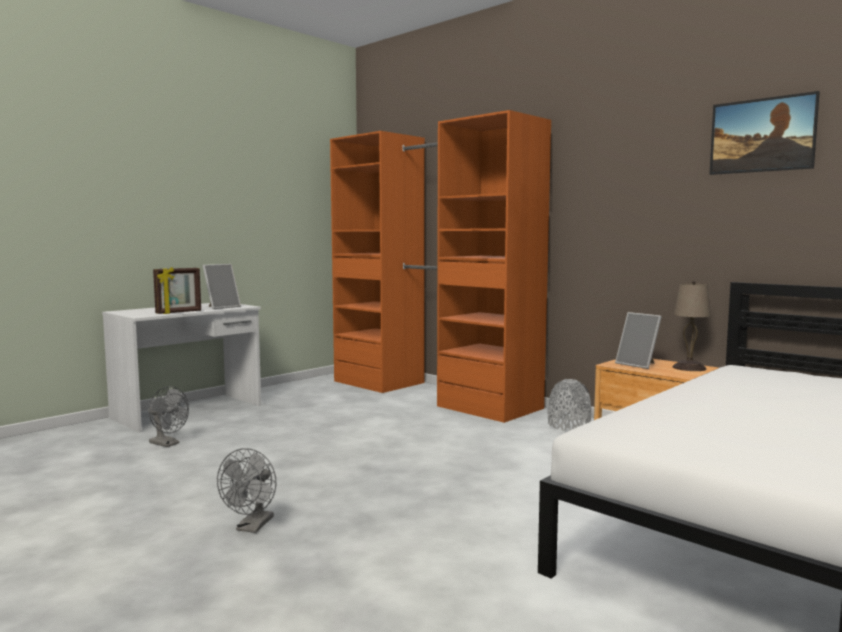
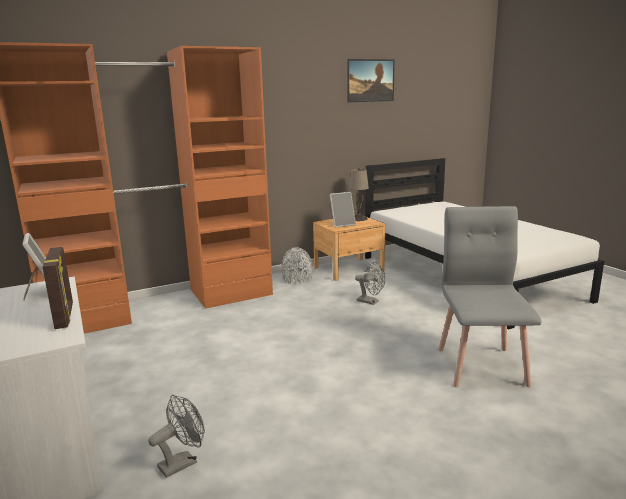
camera: 70 degrees left, 10 degrees up
(252, 527) = (438, 410): grey fan -> grey fan (371, 302)
(379, 551) = (482, 366): none -> grey chair

